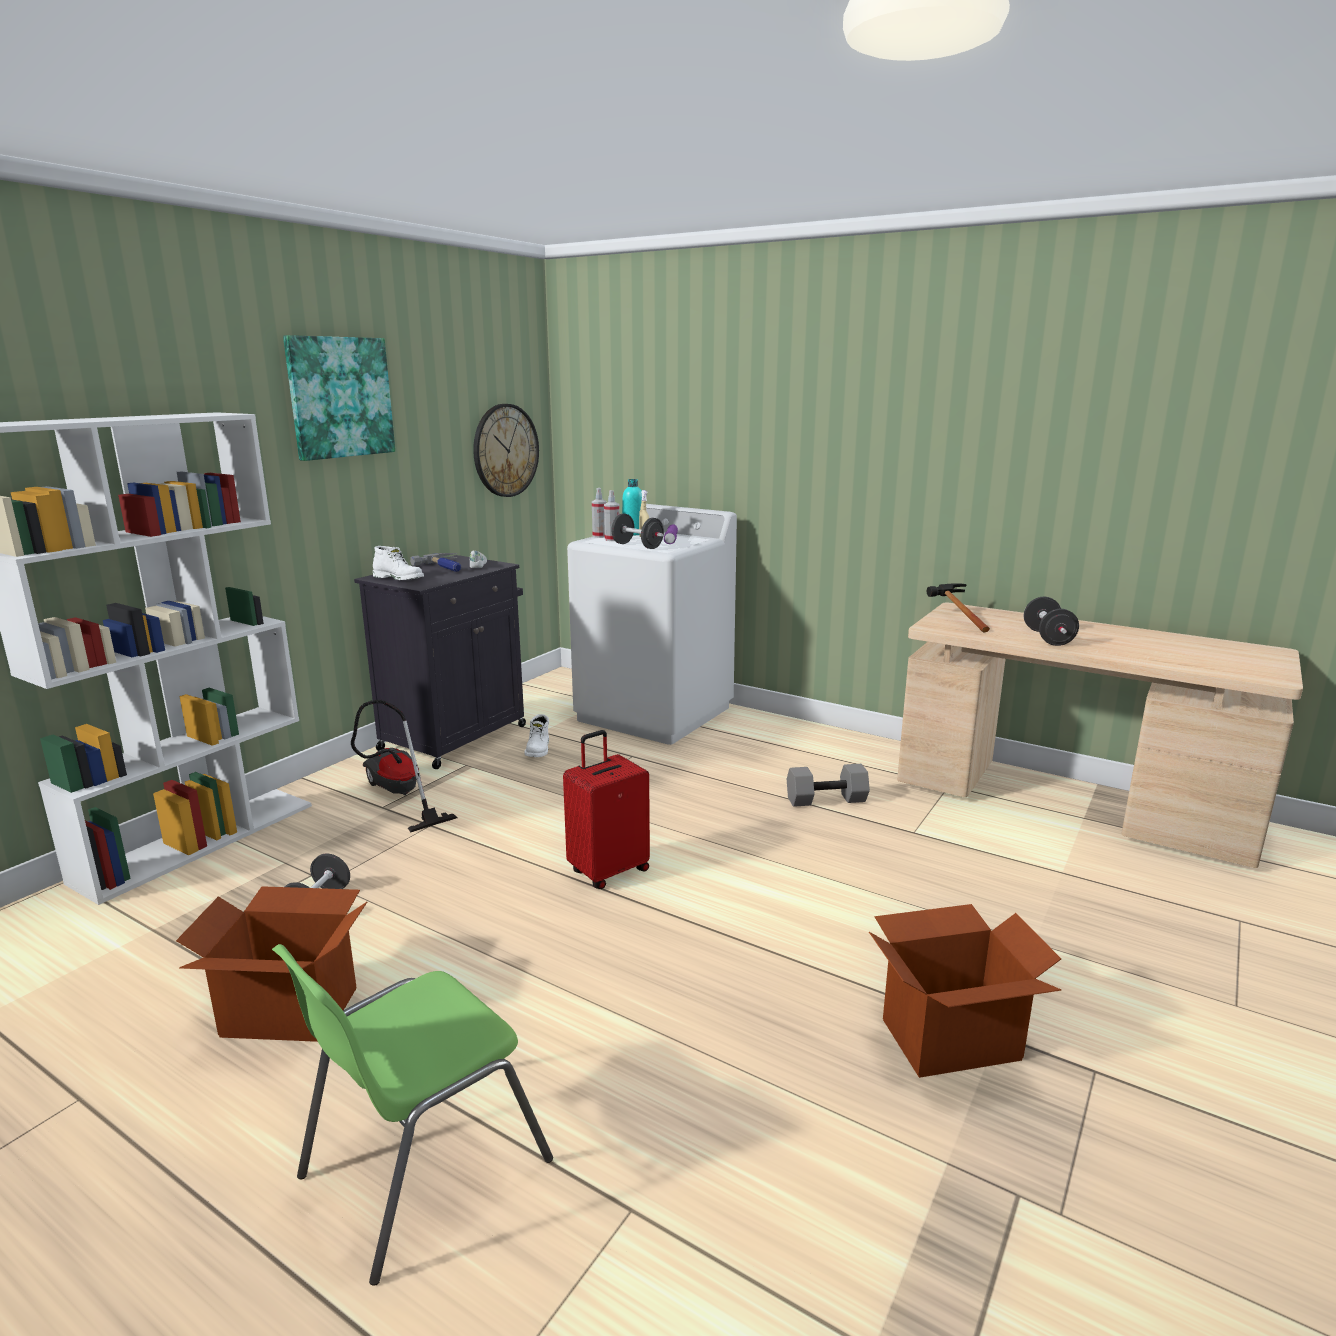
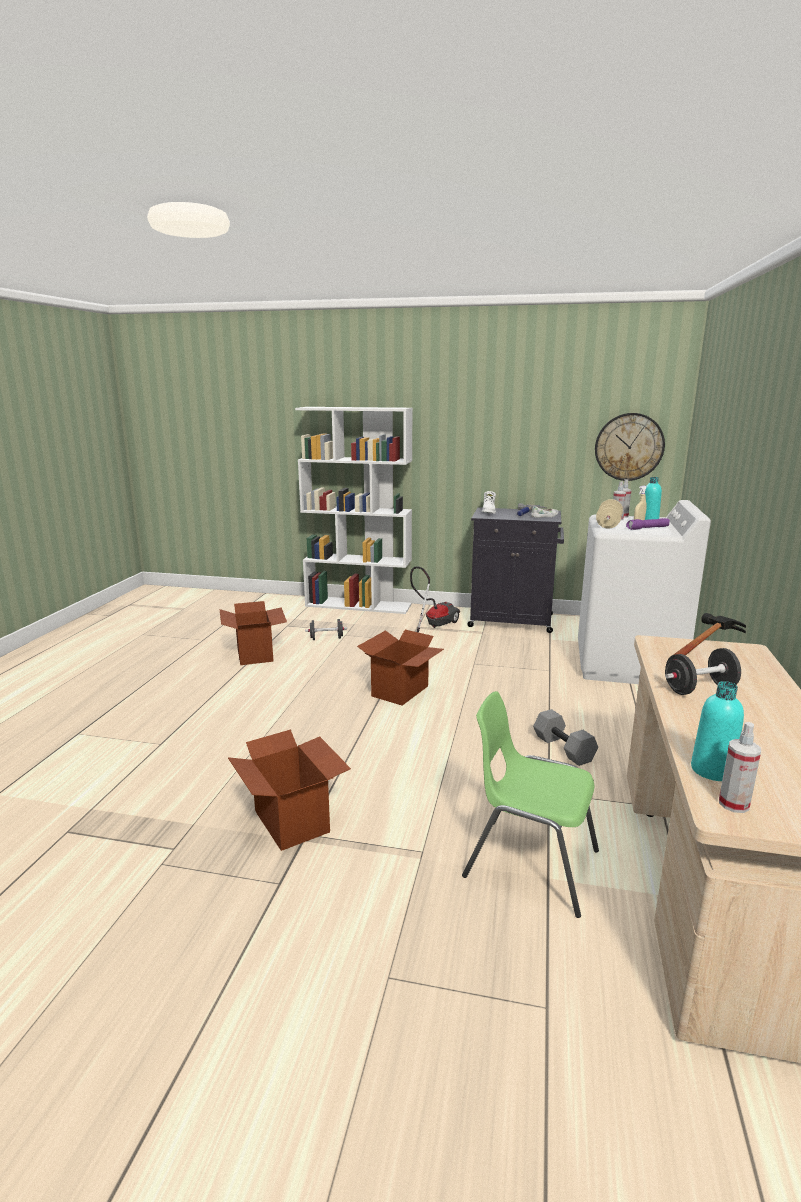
camera: 70 degrees right, 0 degrees up
(340, 397) = (490, 403): picture -> none
(420, 1168) = (178, 699): green chair -> green chair (529, 863)
(538, 749) = (524, 643): white boot -> none
(608, 871) = (401, 691): red suitcase -> cardboard box
(637, 546) = (608, 525): black dumbbell -> beige dumbbell
(1206, 666) = (712, 770): none -> turquoise bottle
(1257, 673) = (733, 804): none -> spray bottle

